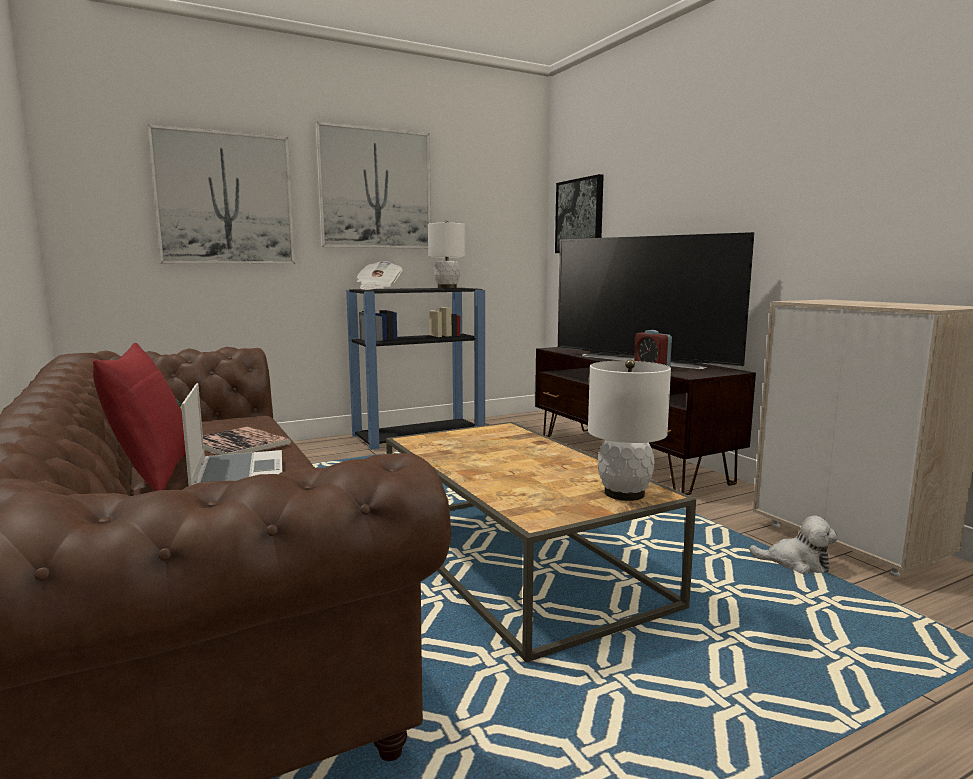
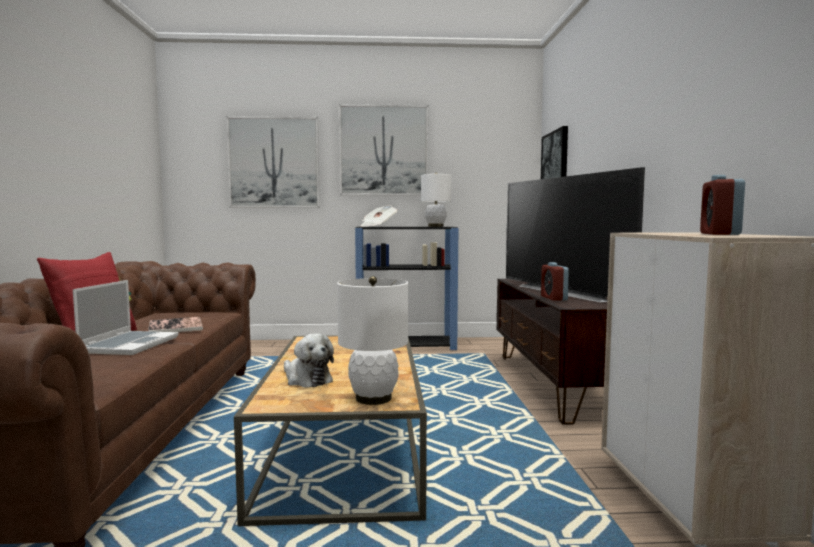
camera: 25 degrees right, 5 degrees down
(796, 563) = (595, 508): plush toy -> plush toy (306, 379)
(888, 303) = (719, 234): none -> alarm clock

